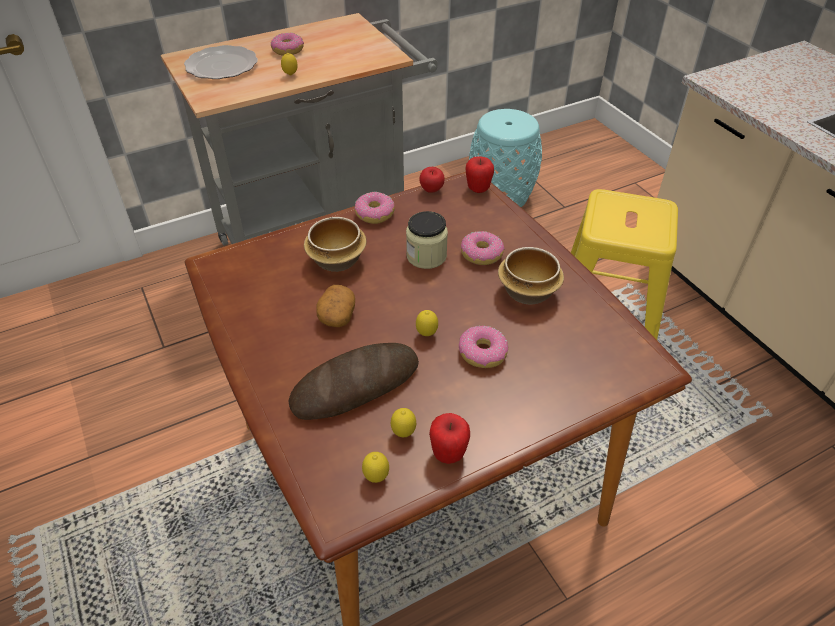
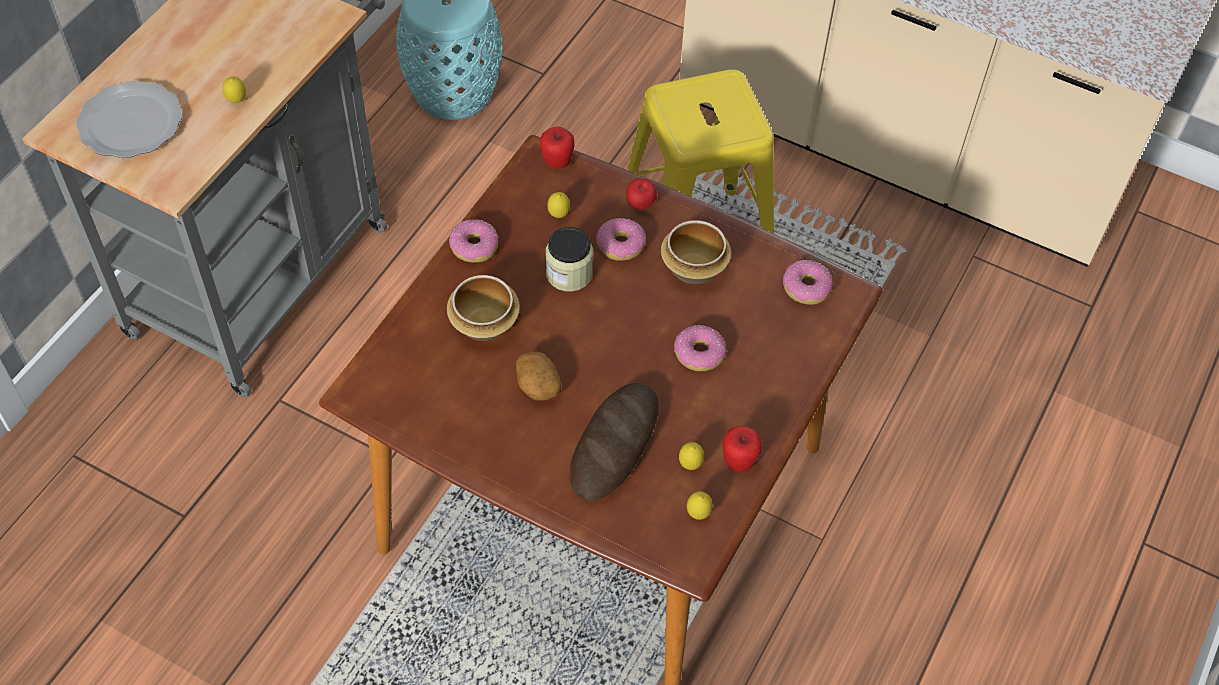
camera: 35 degrees left, 10 degrees up
(288, 50) = (191, 59): donut -> donut (806, 287)
(426, 334) = (636, 361): lemon -> lemon (558, 215)
(431, 191) = (510, 188): apple -> apple (640, 205)

